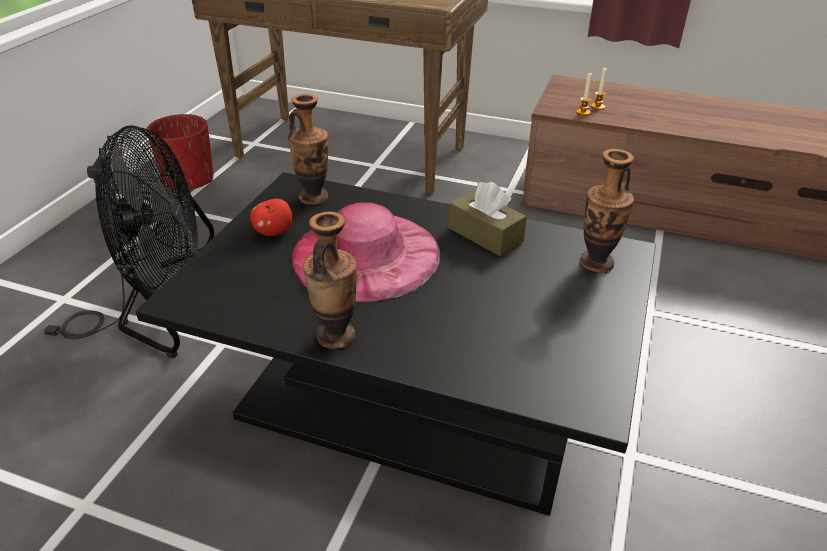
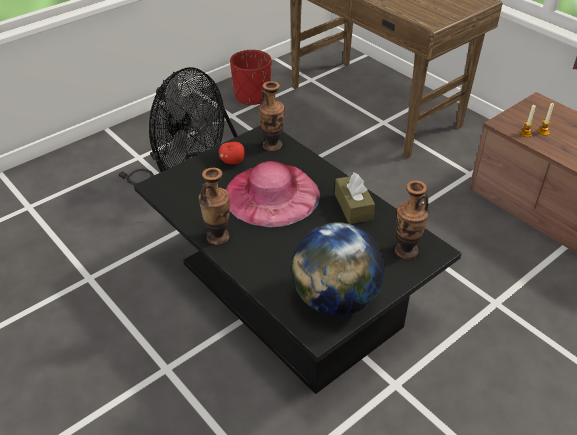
camera: 30 degrees right, 5 degrees up
(574, 355) = (335, 299): none -> globe

